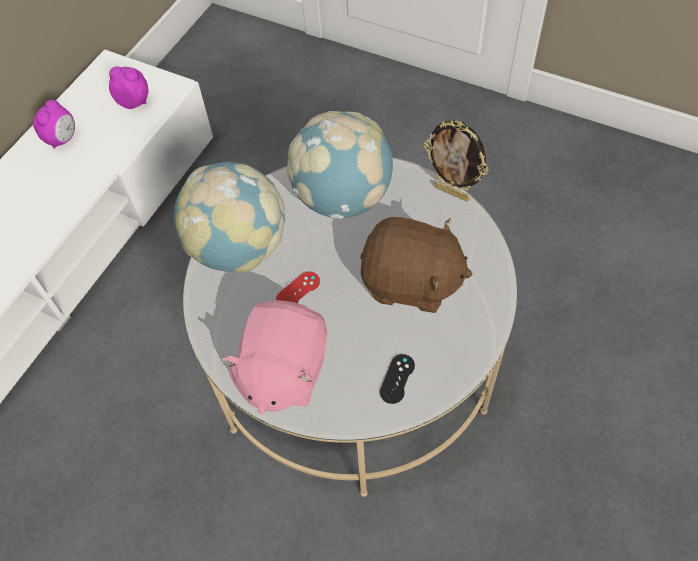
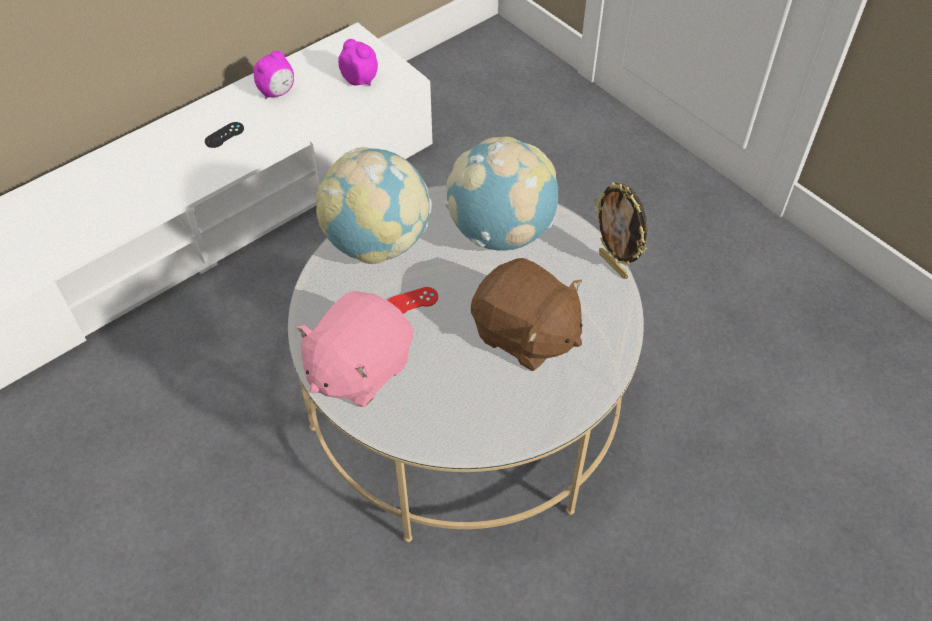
camera: 20 degrees right, 5 degrees down
(397, 379) = (463, 418): black game controller -> black game controller (224, 135)

